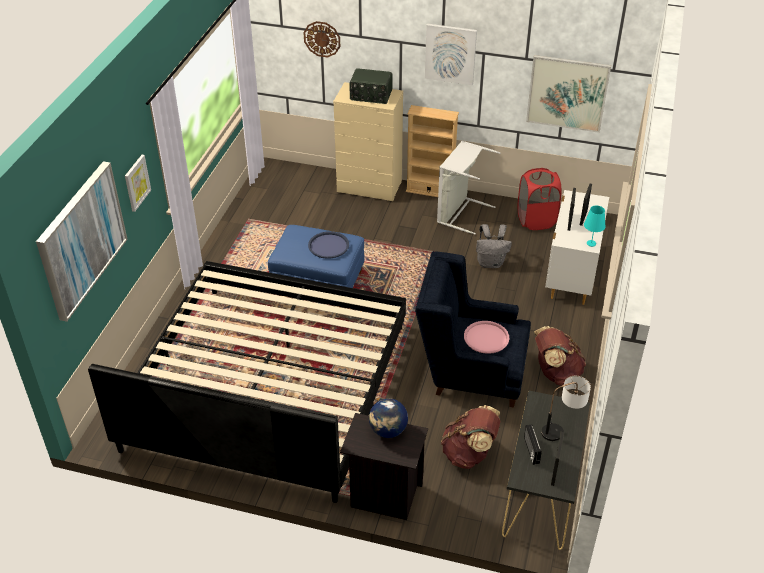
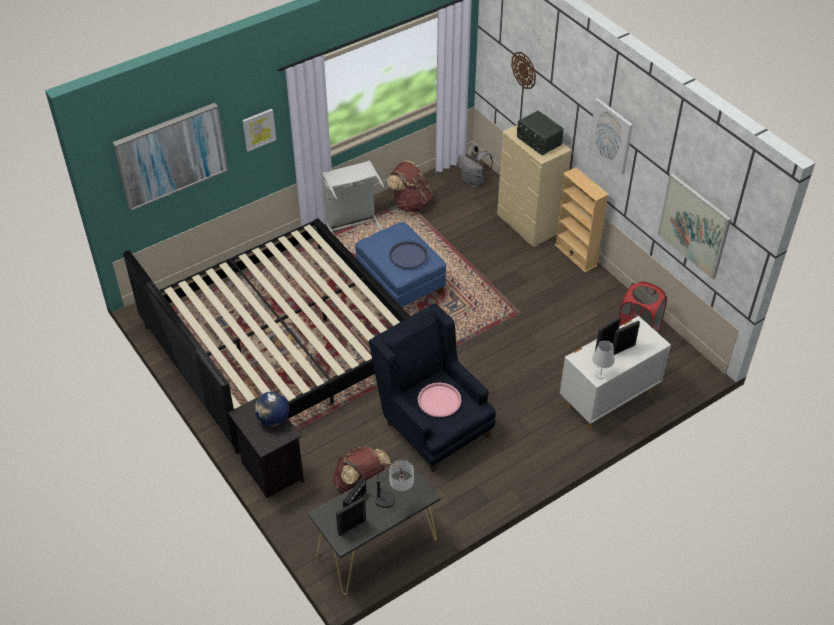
camera: 40 degrees right, 5 degrees up
(460, 213) = (578, 289): grey laundry basket -> grey laundry basket (353, 226)
(491, 263) = (553, 347): grey backpack -> grey backpack (473, 181)
(555, 373) = (497, 468): brown backpack -> brown backpack (411, 203)
(591, 243) = (600, 375): turquoise table lamp -> white table lamp

